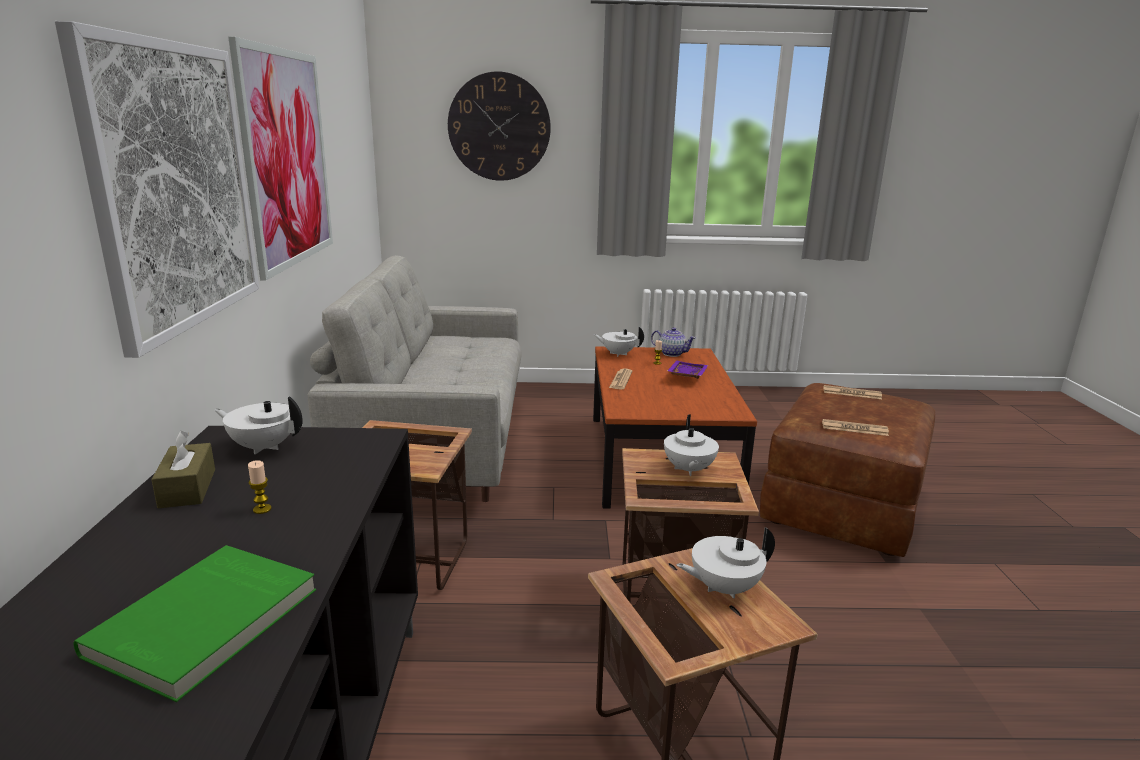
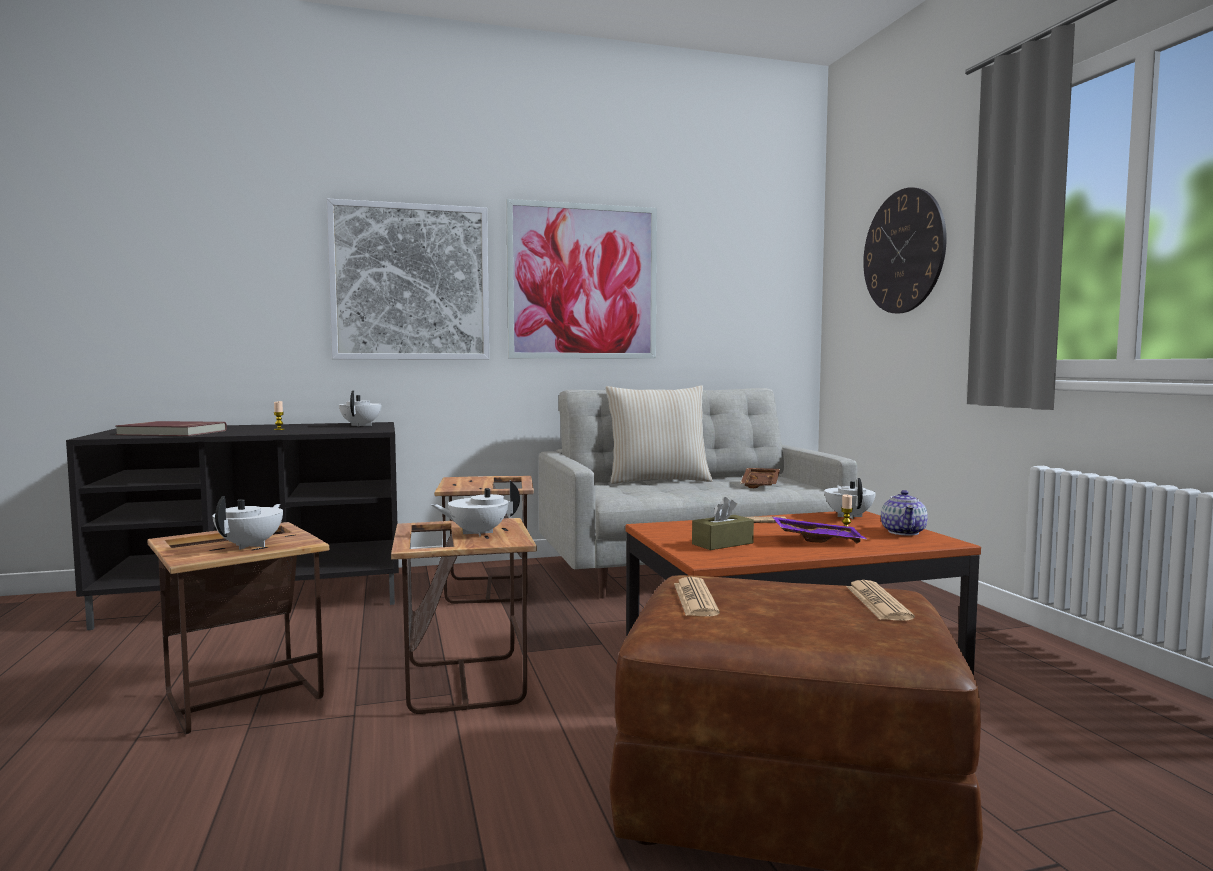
camera: 75 degrees right, 15 degrees down
(187, 488) = (308, 425): brown tissue box -> brown tissue box (722, 543)
(208, 622) = (171, 433): green book -> red book
(409, 376) = (658, 480): none -> beige pillow
(476, 349) = (761, 484): none -> brown tray
(723, 588) = (251, 545): white teapot -> white teapot turned 45 degrees clockwise

